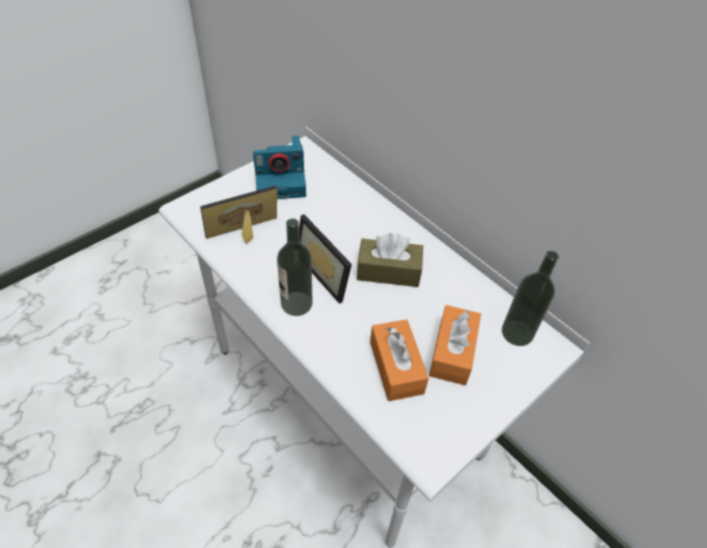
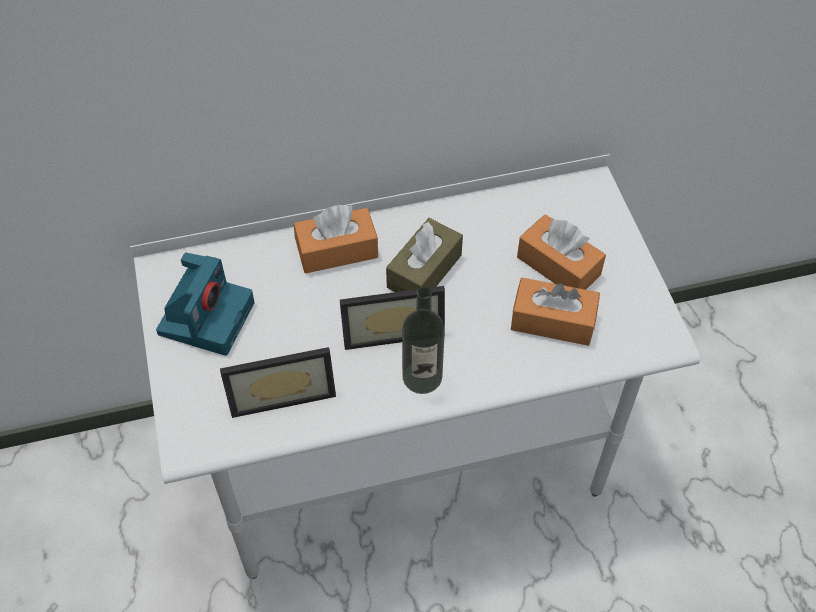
camera: 60 degrees left, 5 degrees up
(245, 235) = (281, 391): picture frame -> picture frame turned 105 degrees counterclockwise
(373, 219) = (337, 250): none -> orange tissue box
(517, 333) = (562, 203): bottle -> none

